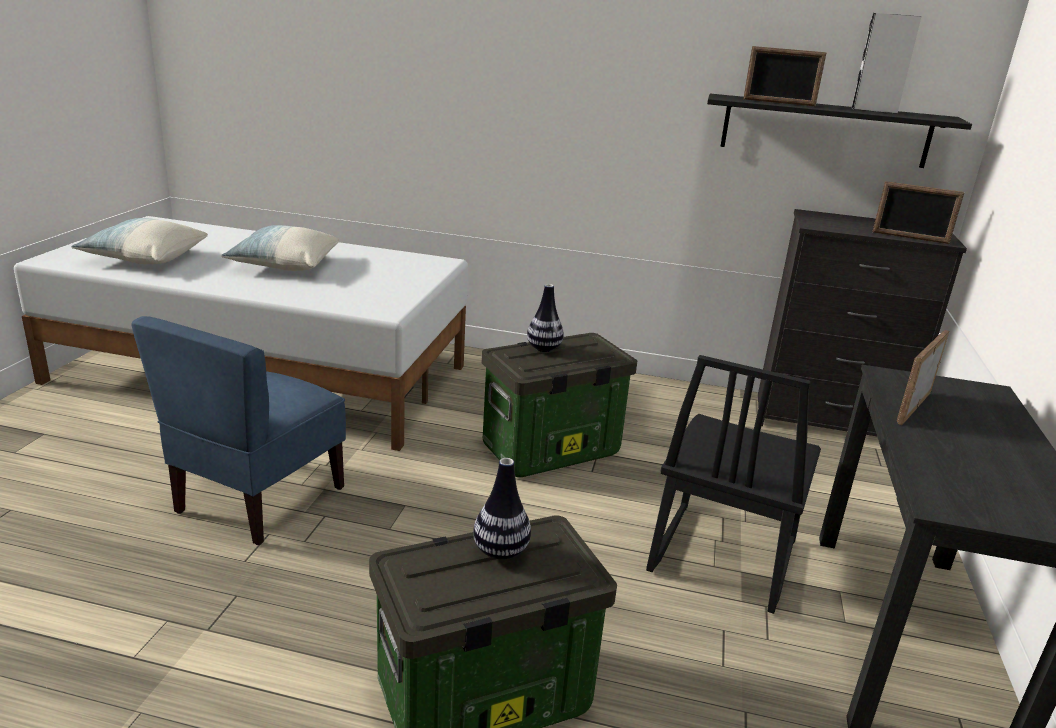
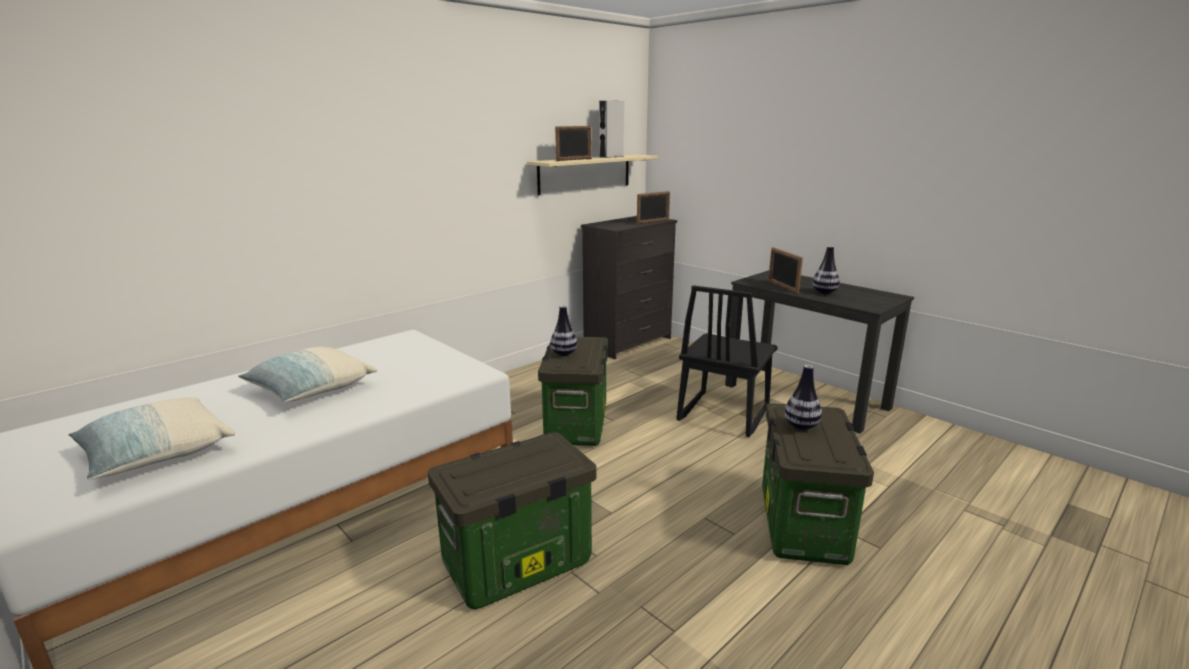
camera: 55 degrees left, 5 degrees down
(259, 499) = (516, 566): blue chair -> storage box
(721, 556) = (722, 414): black chair -> black chair turned 60 degrees clockwise
(825, 131) = (585, 174): black shelf -> beige shelf
(953, 449) = (824, 292): none -> vase

